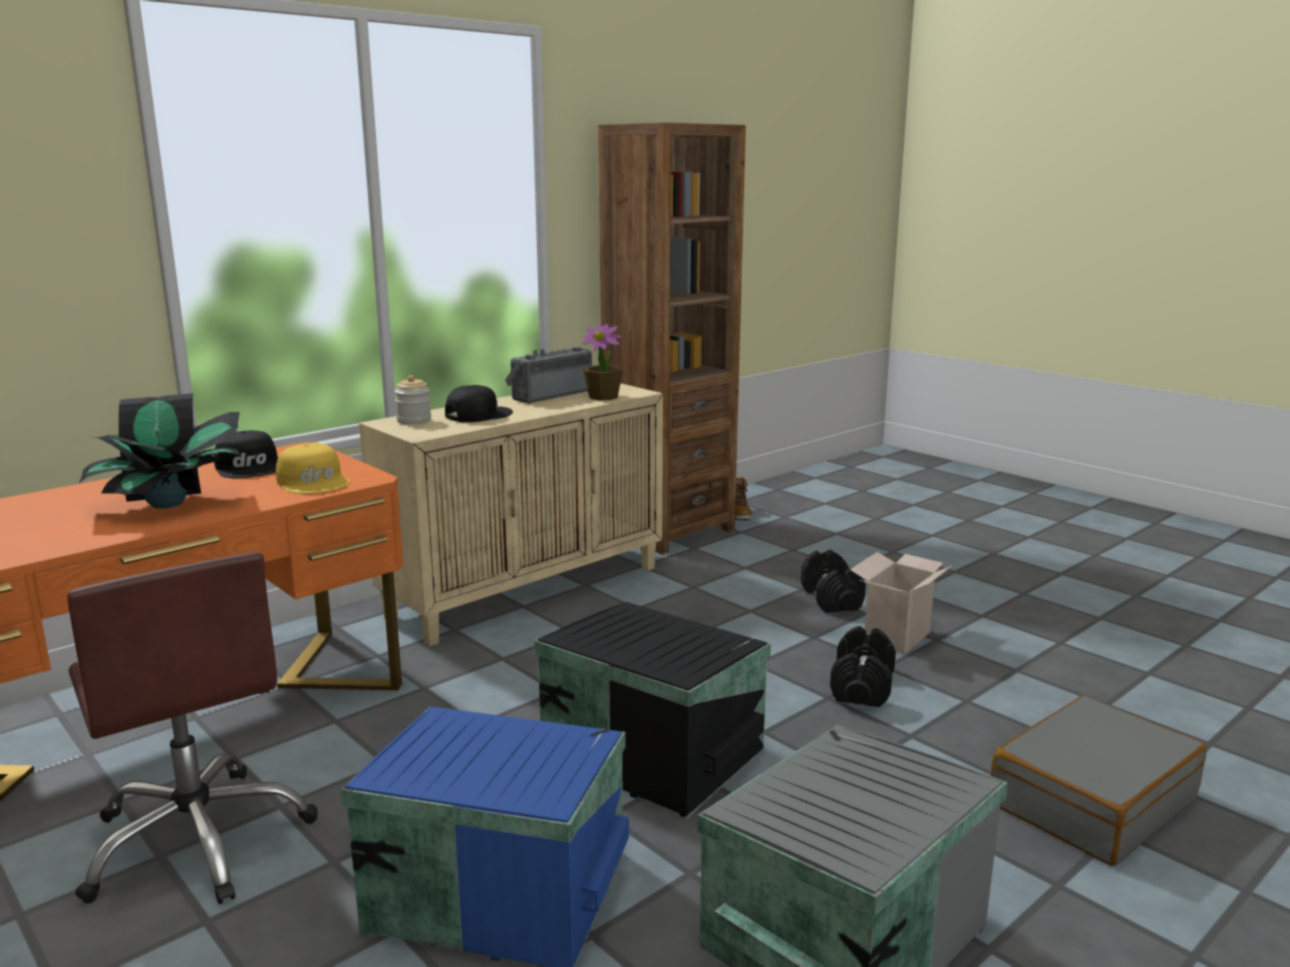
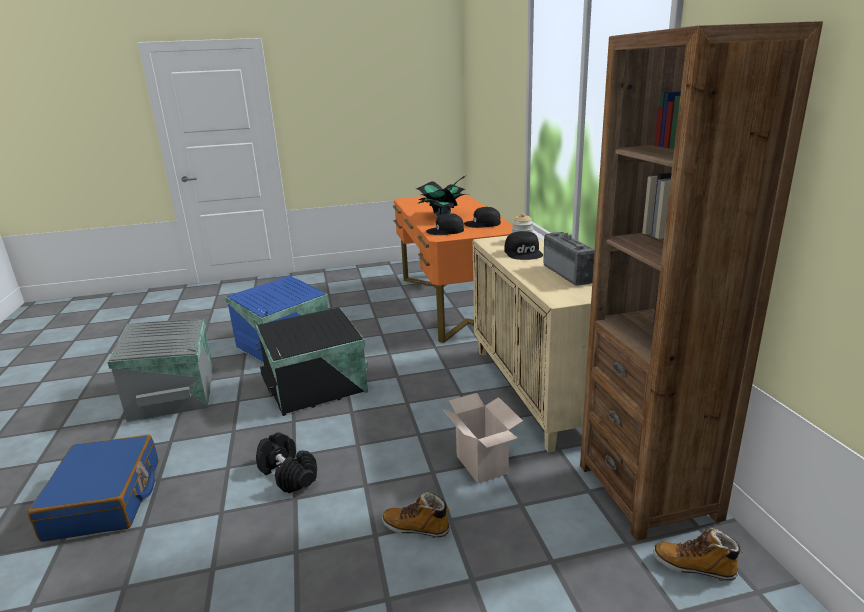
camera: 120 degrees right, 5 degrees up
(199, 839) = (372, 307): brown office chair -> none
(314, 482) = (445, 231): yellow cap -> black cap
(603, 397) = (550, 287): potted plant -> none
(831, 599) = (416, 528): black dumbbell -> boot
(896, 636) = (325, 530): cardboard box -> cardboard box (484, 465)
(1091, 800) = (105, 499): grey suitcase -> blue suitcase

